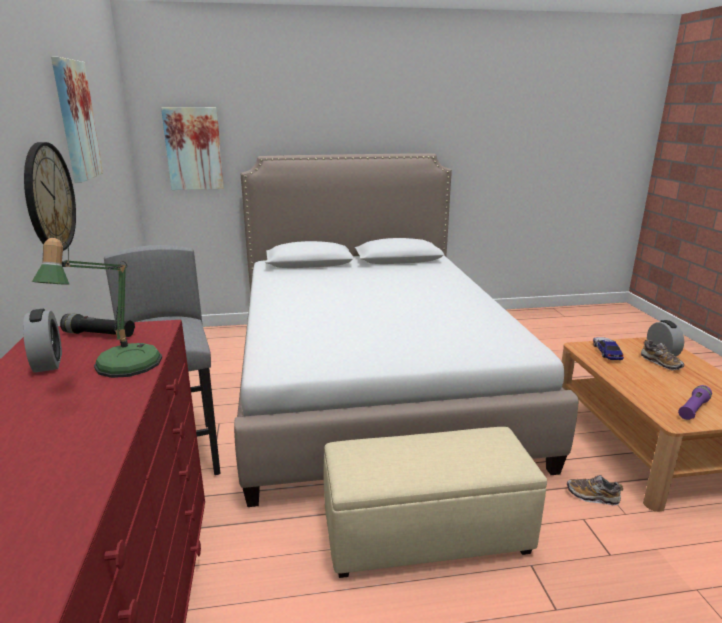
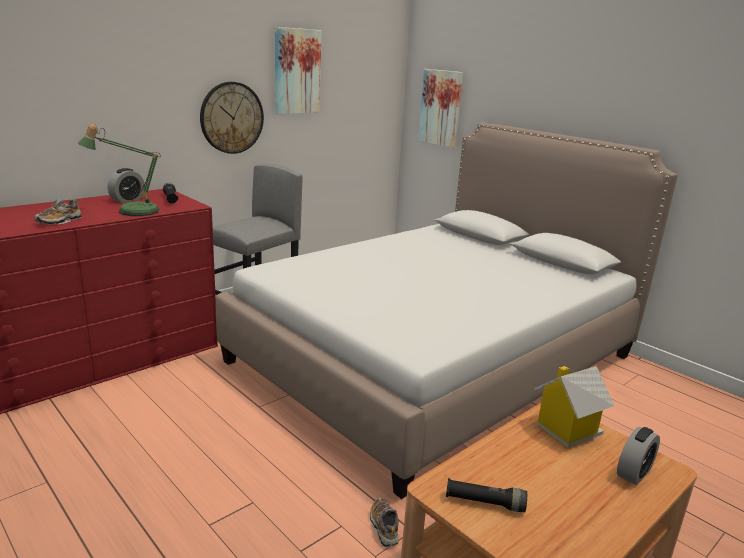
camera: 55 degrees right, 0 degrees up
(427, 534) = (251, 441): beige ottoman -> none
(606, 352) = (566, 429): toy car -> toy house
(660, 363) = (593, 473): shoe -> shoe (59, 221)
(693, 409) = (484, 503): purple flashlight -> black flashlight

